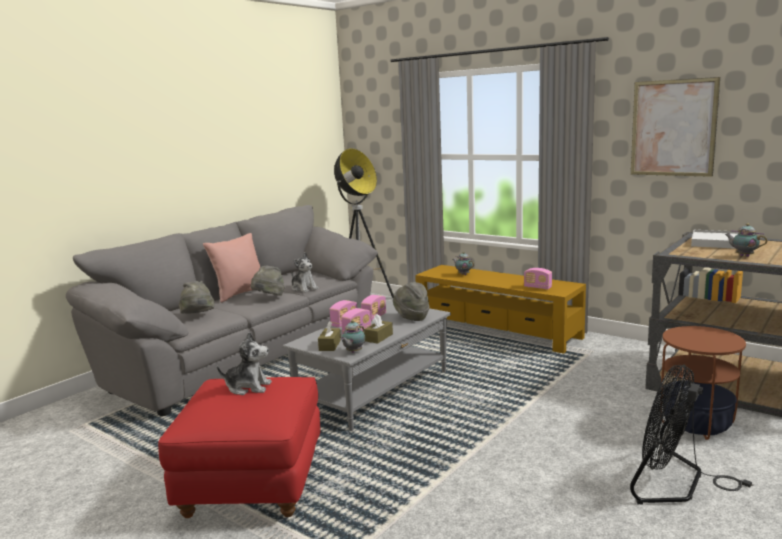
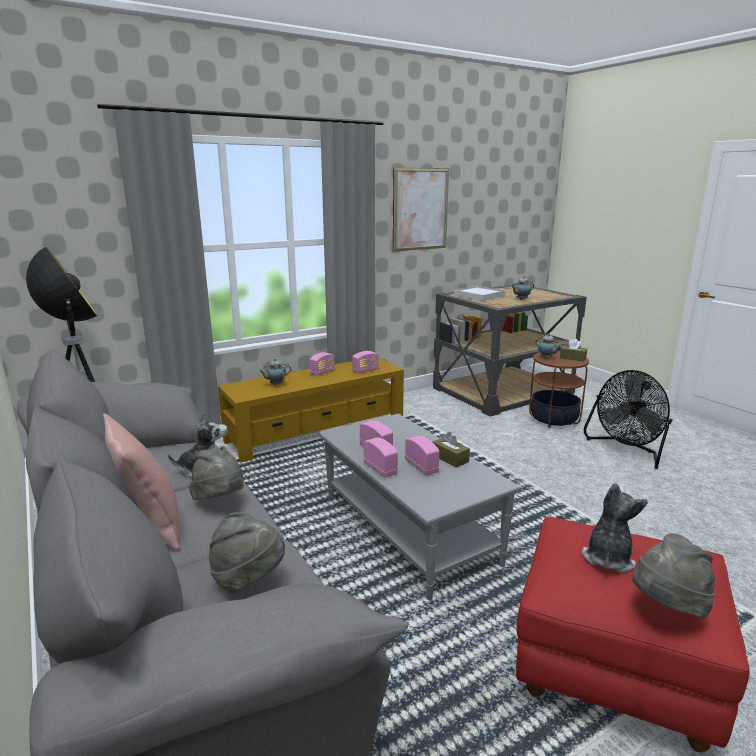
camera: 70 degrees left, 5 degrees up
(330, 345) = (455, 489): brown tissue box -> brown tissue box (572, 358)
(353, 352) = (488, 479): teapot -> teapot (546, 358)
(411, 317) = (398, 432): grey hat -> grey hat (667, 607)
(510, 278) = (322, 372): none -> radio

